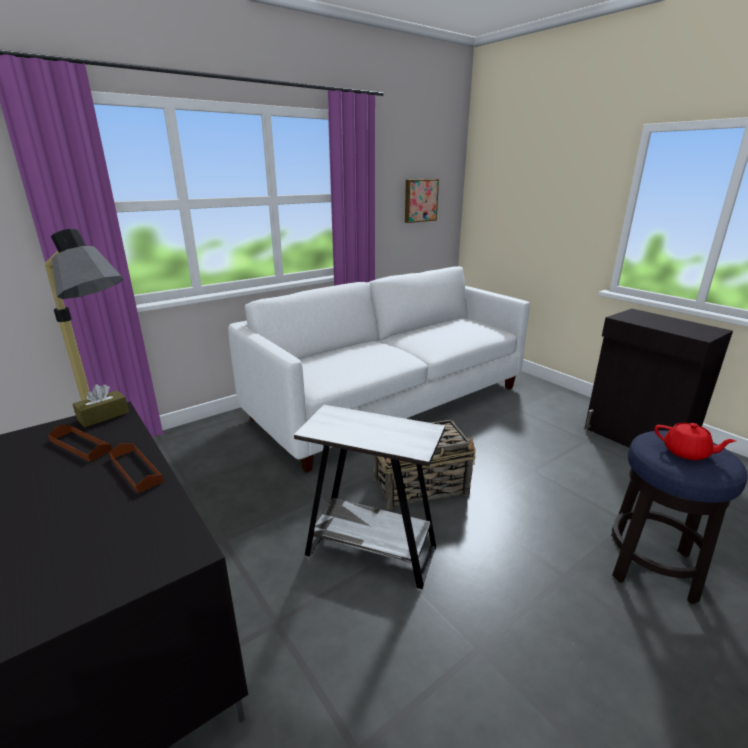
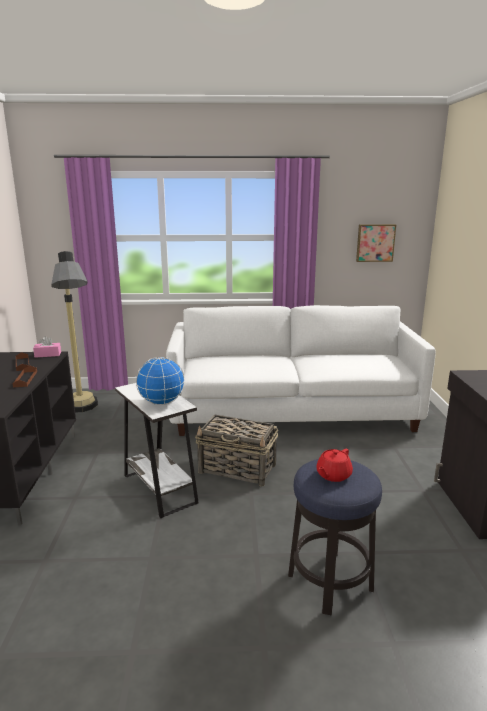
camera: 35 degrees right, 5 degrees down
(103, 416) = (48, 354): brown tissue box -> pink tissue box
(396, 434) = (161, 403): none -> globe
(686, 452) = (333, 475): red teapot -> red teapot turned 60 degrees clockwise

